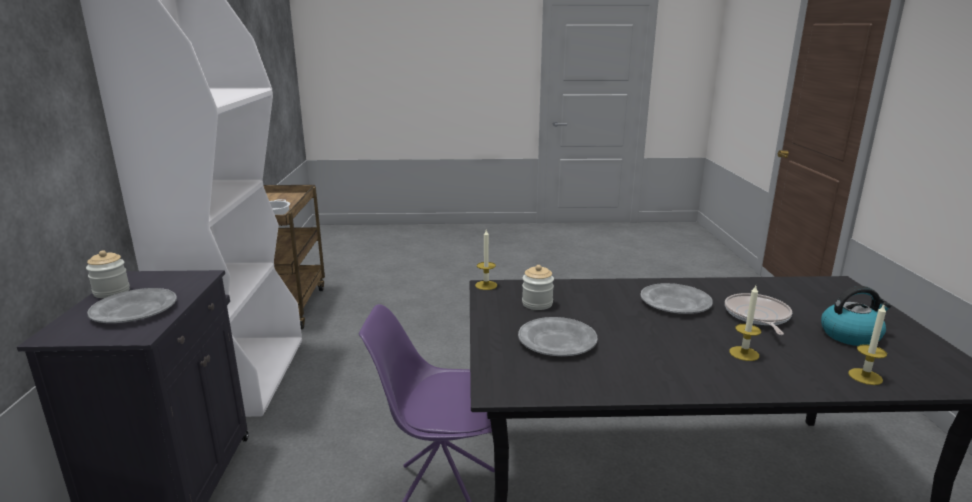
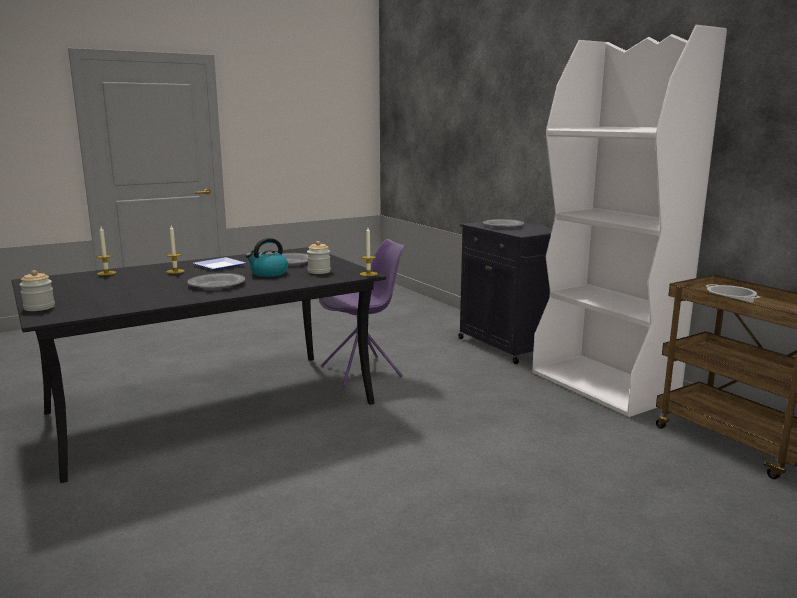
camera: 150 degrees right, 5 degrees down
(112, 292) = (538, 227): jar -> jar (39, 307)
(670, 355) = (221, 266): none -> plate
(757, 316) = (153, 286): frying pan -> none
(851, 335) = (89, 286): kettle -> kettle (268, 273)

